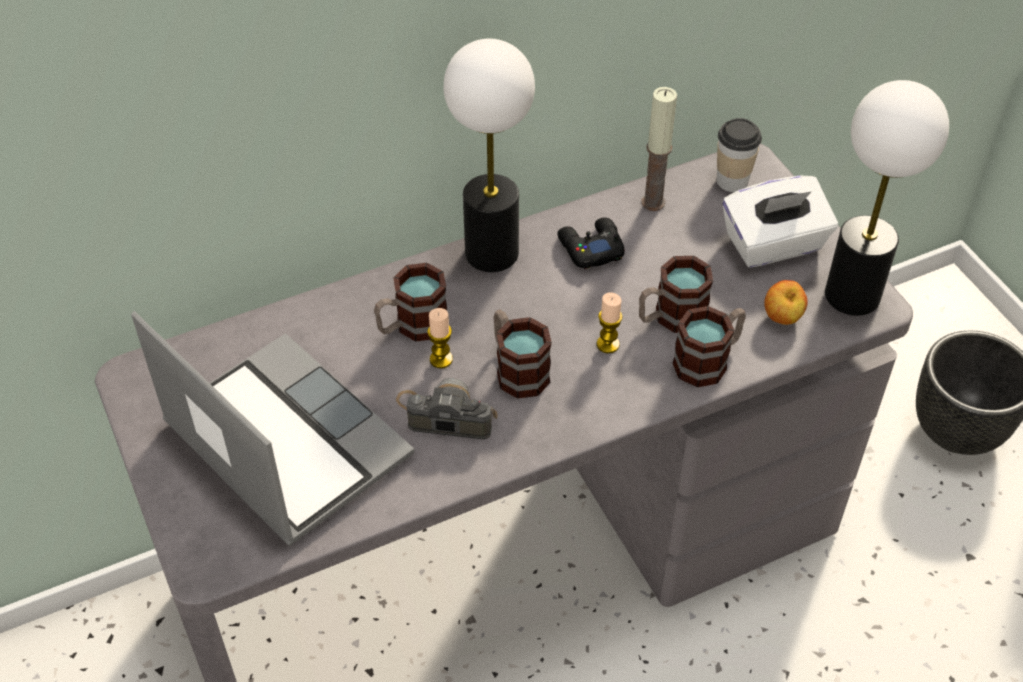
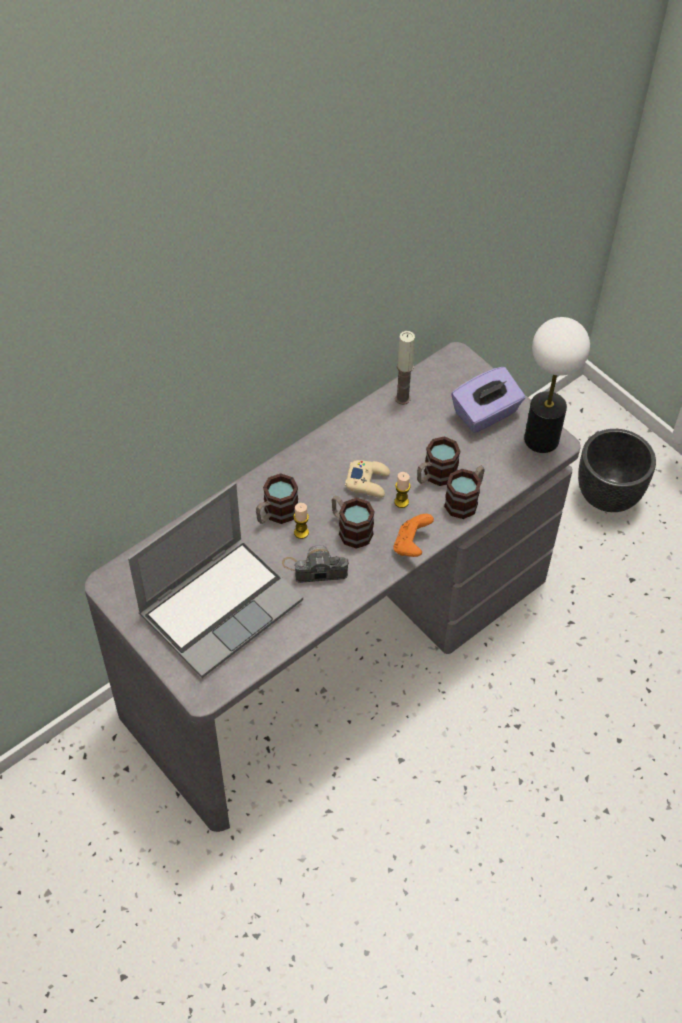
camera: 15 degrees left, 5 degrees up
(282, 441) = (221, 605): laptop -> laptop turned 105 degrees clockwise
(491, 252) = (309, 454): table lamp -> none
(565, 307) = (368, 482): none -> beige game controller
(590, 248) = (371, 438): black game controller -> none
(604, 410) = (411, 545): none -> orange game controller
(732, 181) = (448, 373): cup -> none
(774, 245) = (486, 414): white tissue box -> purple tissue box
(782, 318) = (503, 463): apple -> none

